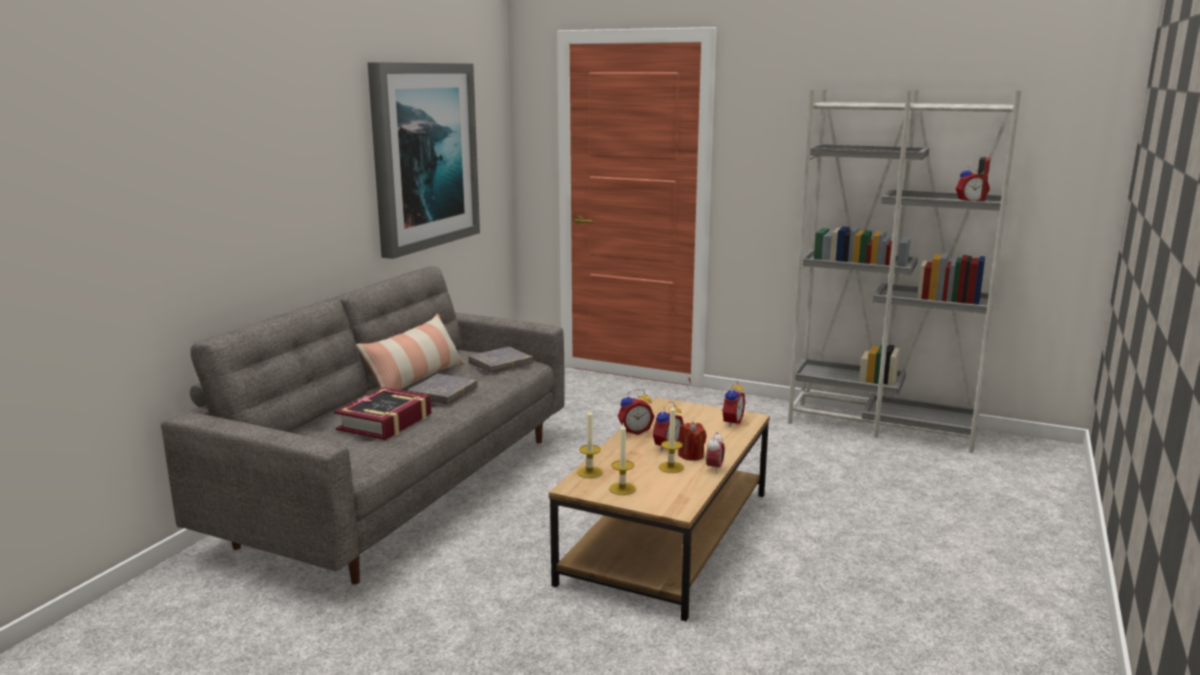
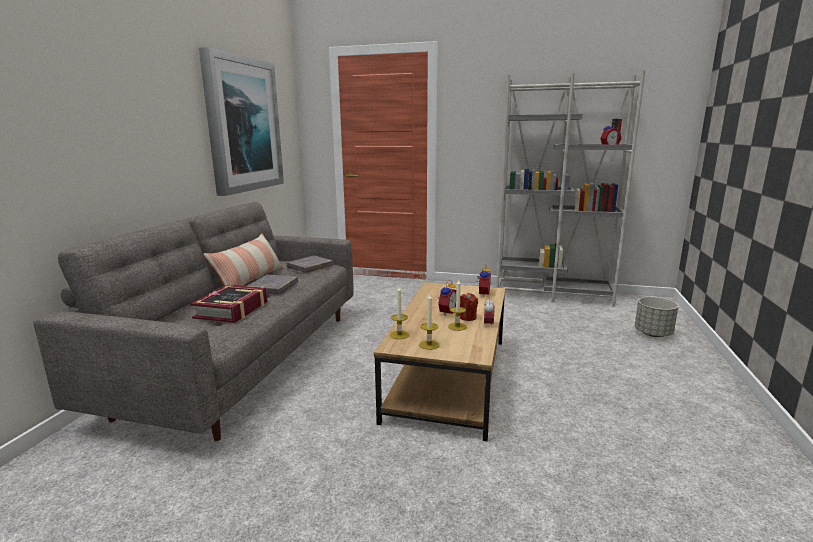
camera: 10 degrees left, 0 degrees up
(634, 431) = (419, 304): alarm clock -> none
(1008, 501) = (652, 333): none -> grey planter

